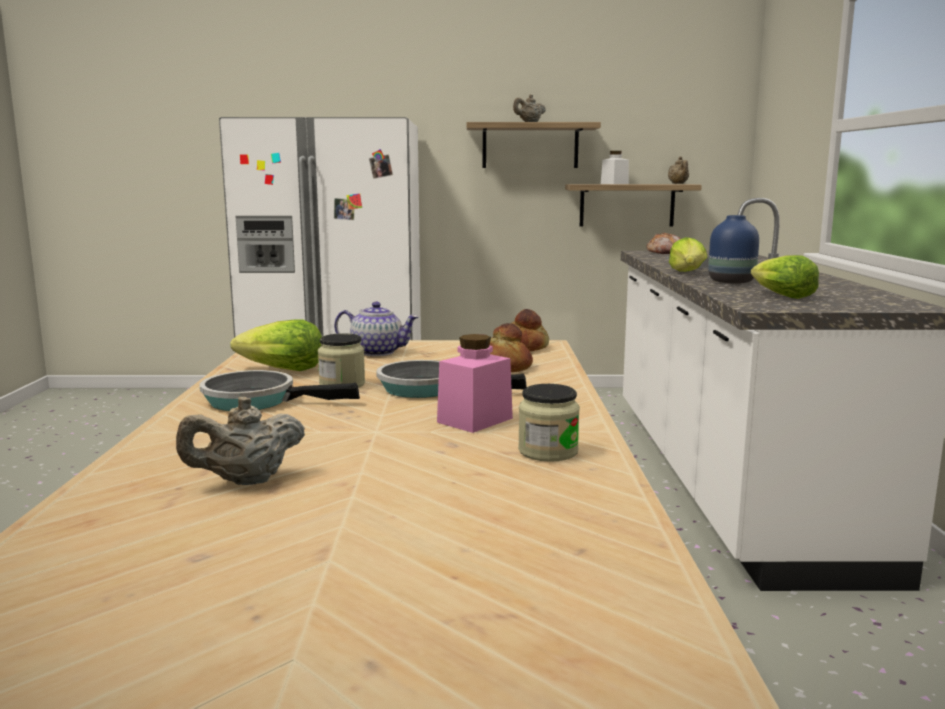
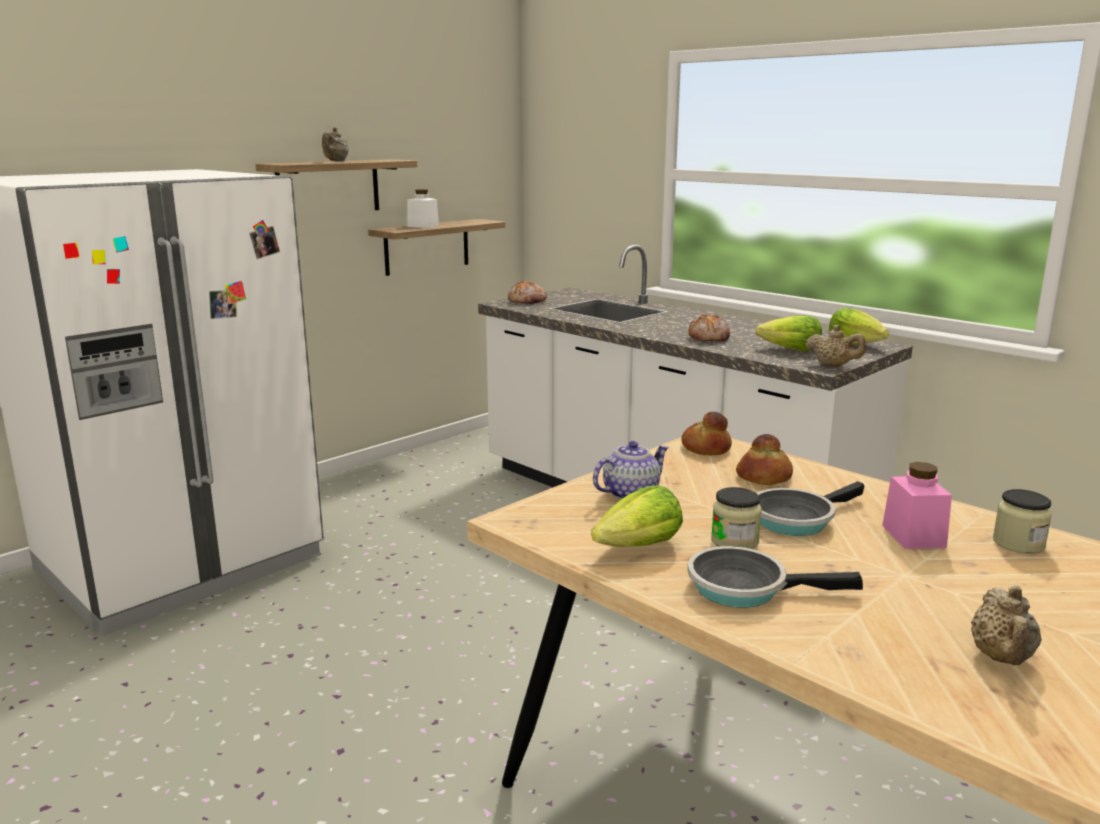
camera: 45 degrees left, 5 degrees up
(257, 400) = (745, 587): frying pan -> frying pan turned 45 degrees clockwise
(678, 184) = (478, 221): beige teapot -> beige teapot (833, 366)
(688, 273) = (642, 330): lettuce -> lettuce (856, 344)
(732, 282) = (709, 338): blue vase -> bread

